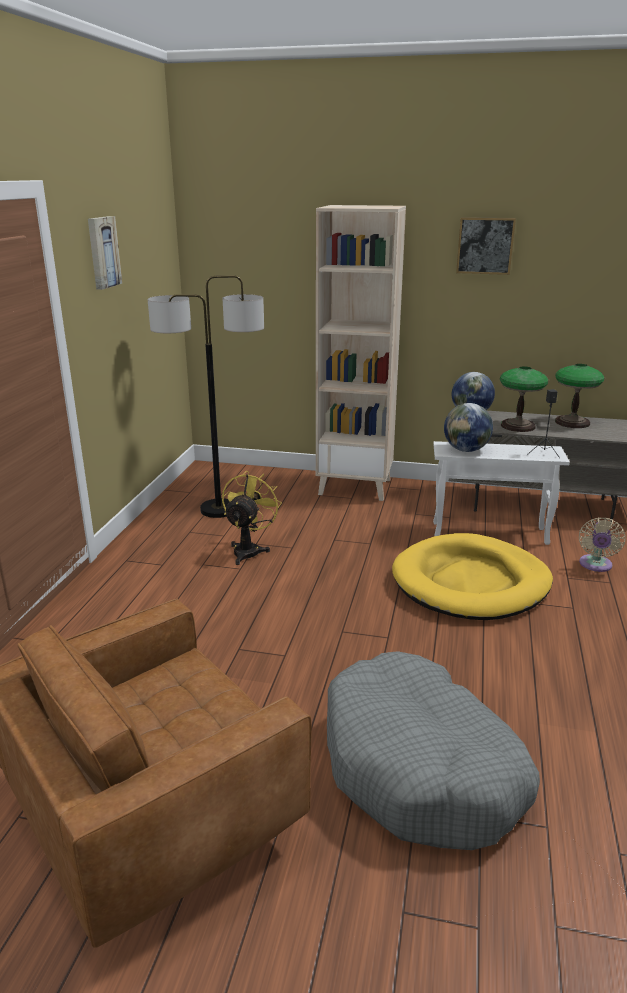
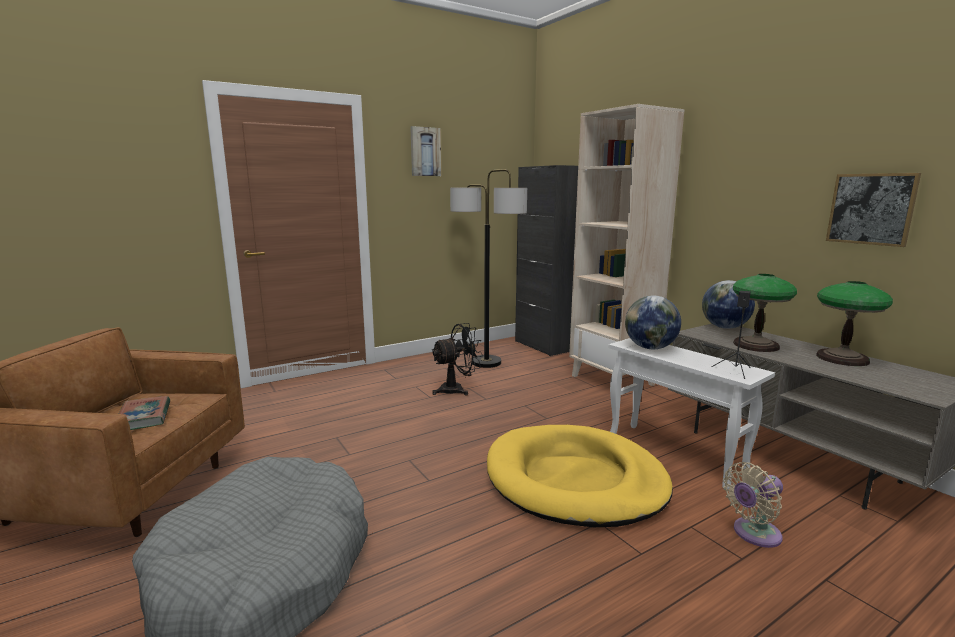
camera: 45 degrees right, 10 degrees down
(199, 708) = (144, 417): none -> book
(235, 472) = (541, 346): none -> black cabinet
(249, 550) = (457, 389): yellow fan -> black fan
(485, 246) = (761, 142): picture -> picture (871, 209)

